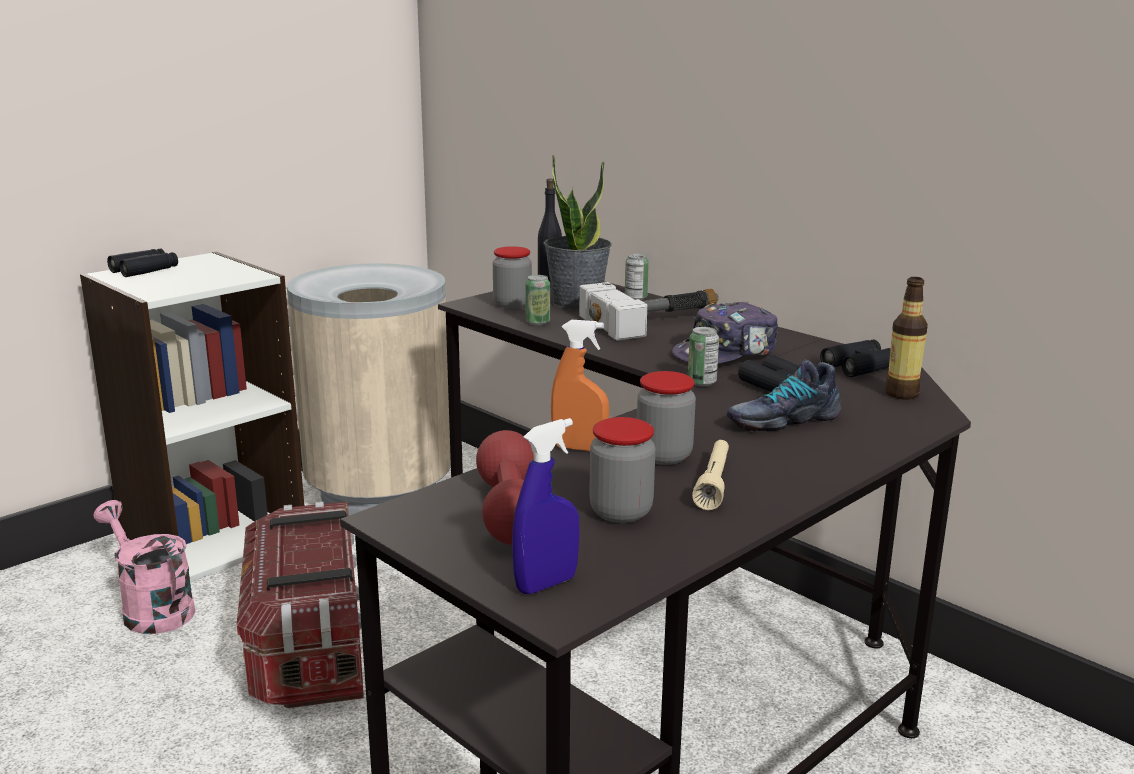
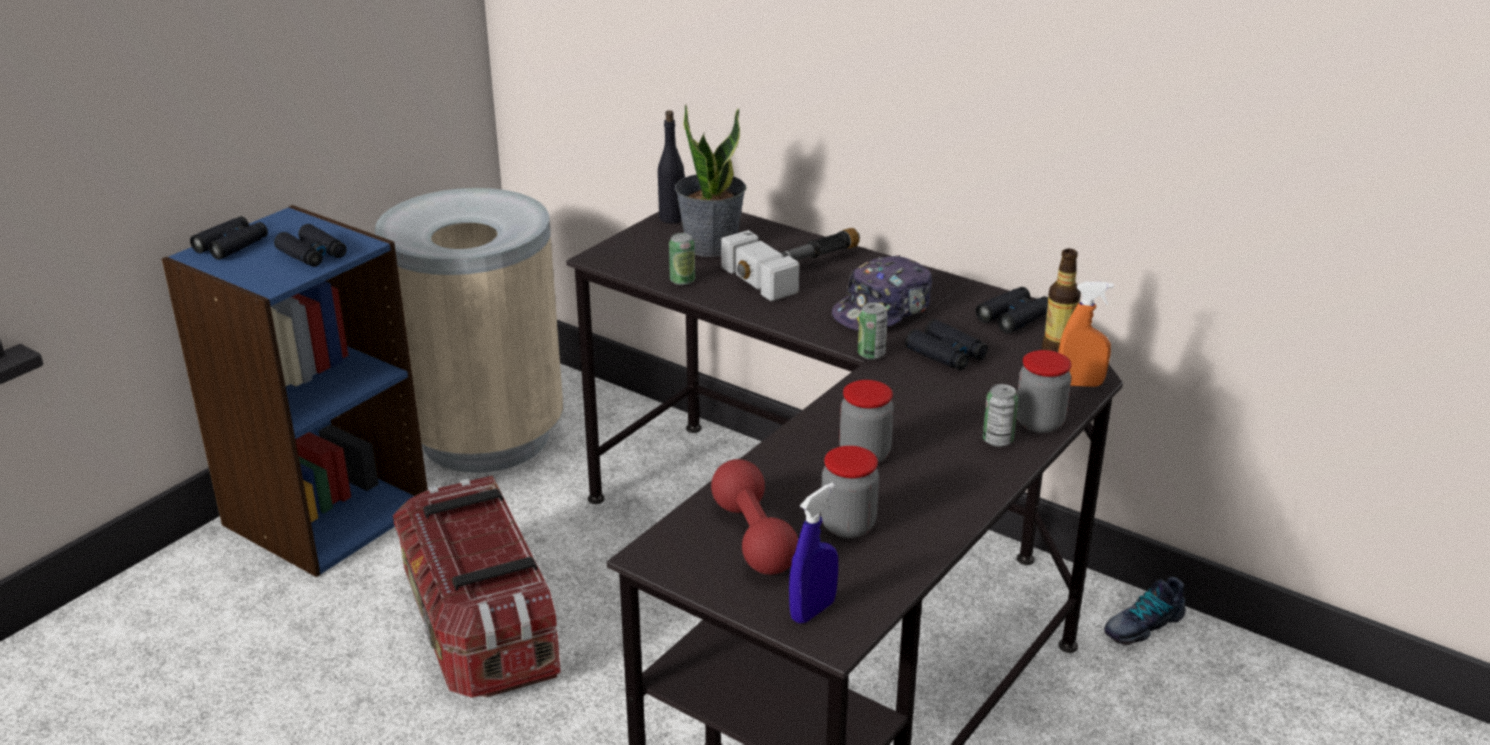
camera: 10 degrees left, 10 degrees up
(151, 609) = (298, 606): pink watering can -> none
(208, 278) = (312, 254): none -> black binoculars
(213, 537) = (325, 513): white bookcase -> blue bookcase
(512, 304) = (645, 254): jar -> jar (1039, 423)
(579, 448) = (786, 453): orange spray bottle -> orange spray bottle (1080, 384)
(636, 298) = (769, 233): can -> can (997, 440)
(713, 483) = (917, 483): beige flashlight -> none
(782, 420) = (957, 398): shoe -> shoe (1142, 625)

